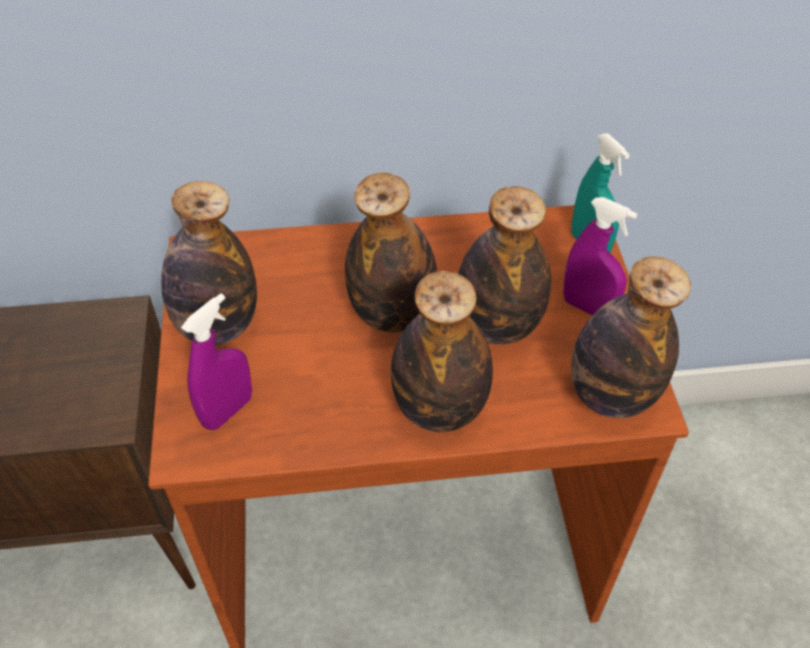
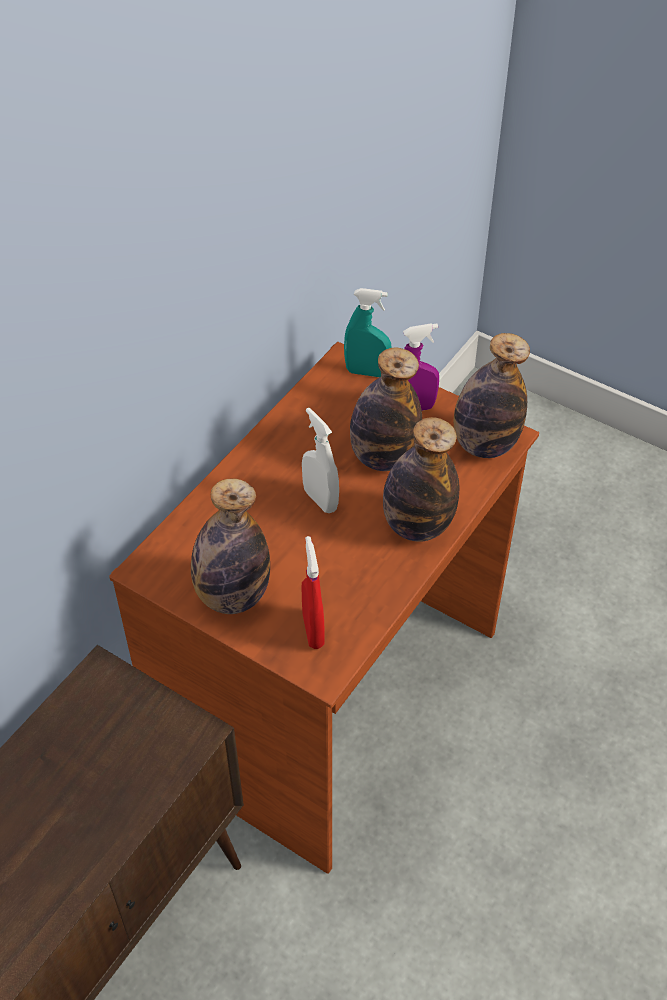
camera: 50 degrees left, 0 degrees up
(228, 411) = (313, 630): purple spray bottle -> red spray bottle
(393, 314) = (320, 500): bottle -> white spray bottle

